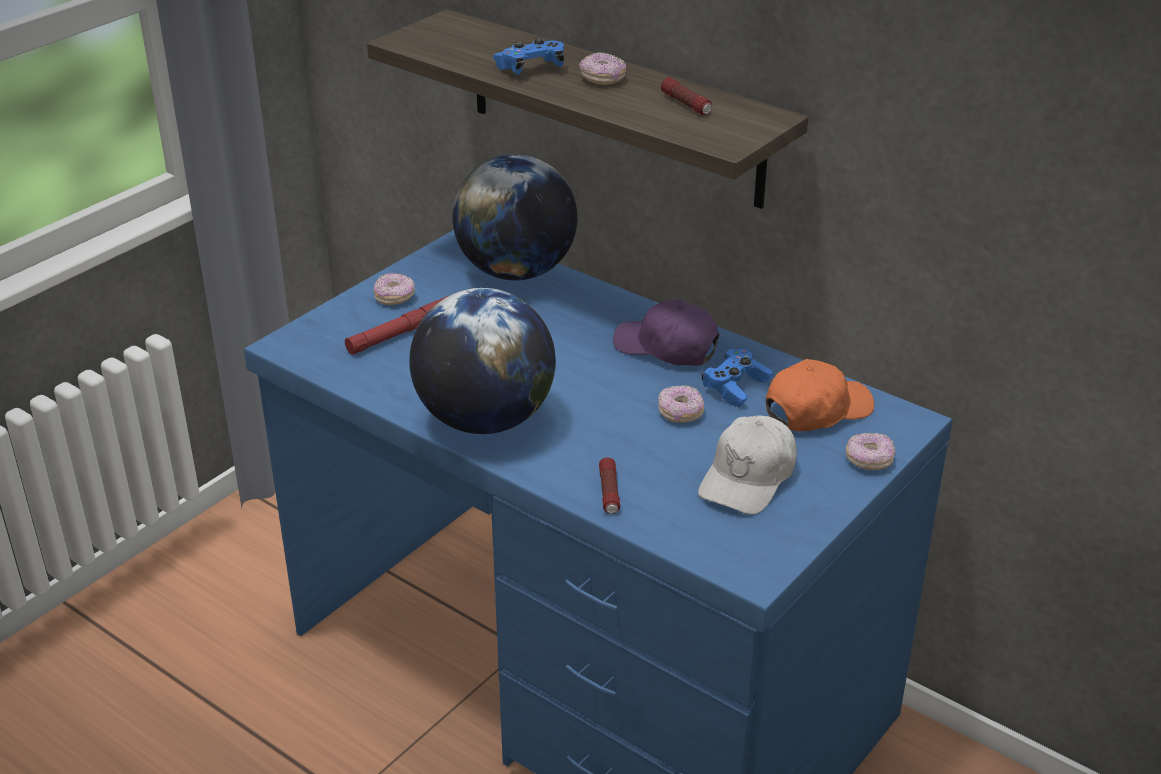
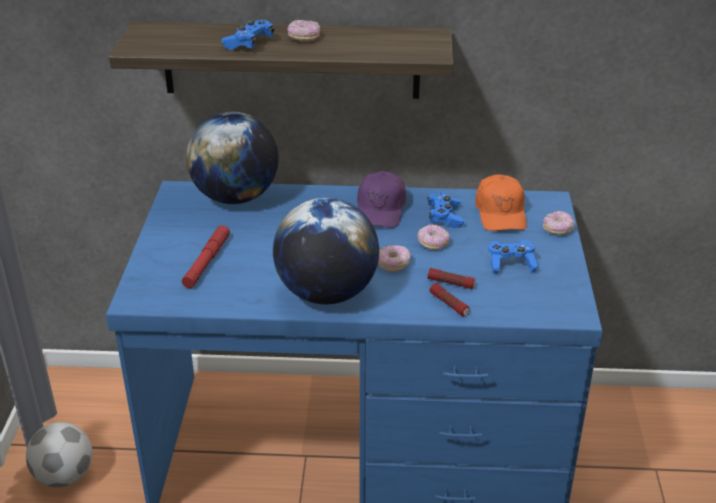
camera: 35 degrees left, 0 degrees up
(260, 545) = (64, 476): none -> football
(395, 297) = (174, 241): donut -> donut (393, 264)
(666, 348) = (380, 209): purple cap -> purple cap turned 75 degrees counterclockwise
(686, 104) = (375, 39): flashlight -> flashlight (451, 283)
(748, 478) = (511, 264): white cap -> blue game controller
(817, 410) = (501, 213): orange cap -> orange cap turned 150 degrees clockwise

